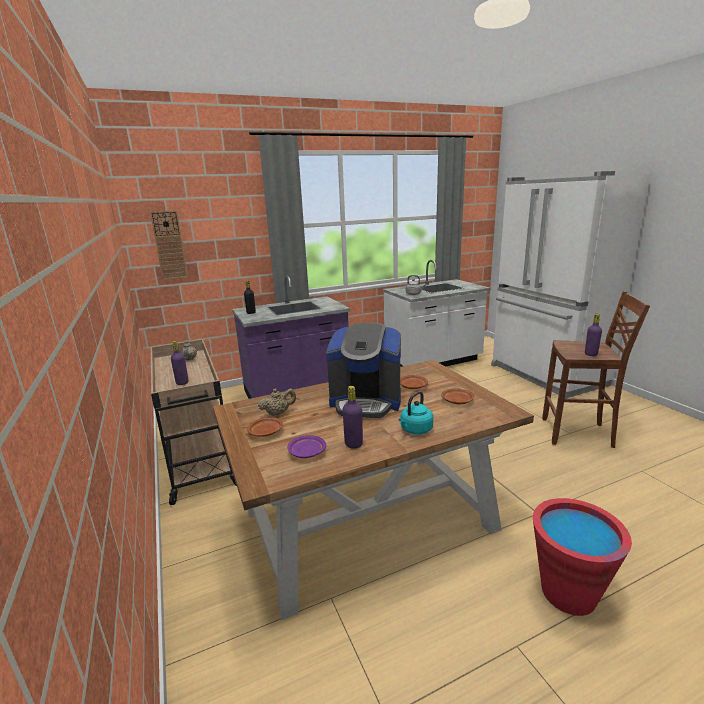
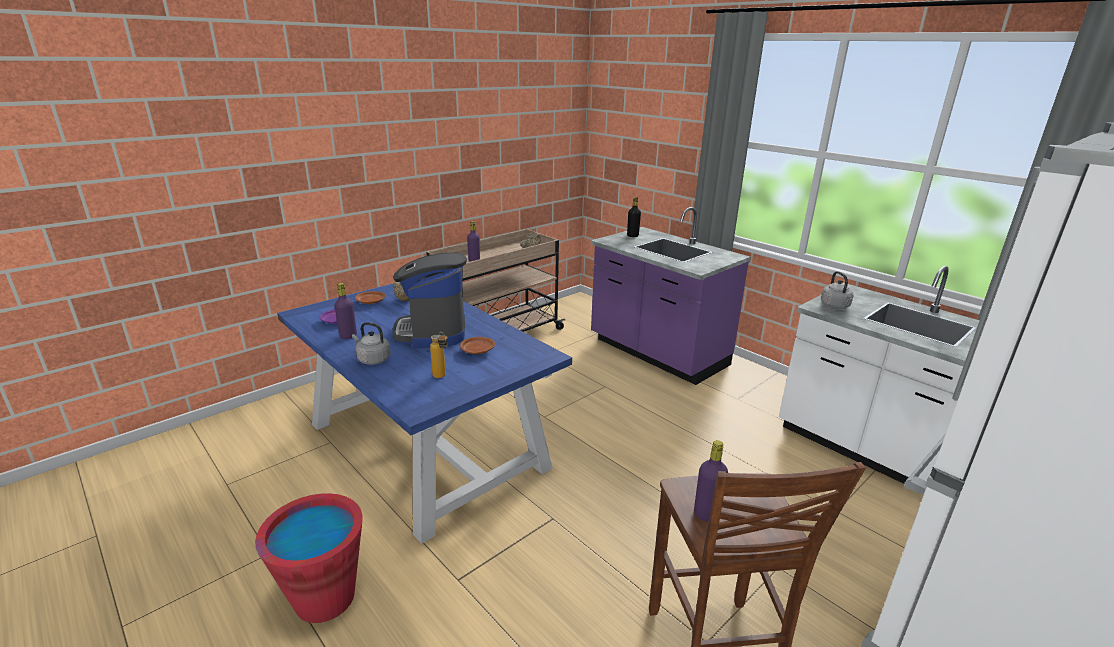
camera: 70 degrees right, 5 degrees up
(169, 245) = (618, 139): wall clock -> none
(369, 518) = (427, 446): brown dining table -> blue dining table
(415, 430) = (372, 359): turquoise kettle -> grey kettle
(457, 401) = (442, 377): brown plate -> bottle

